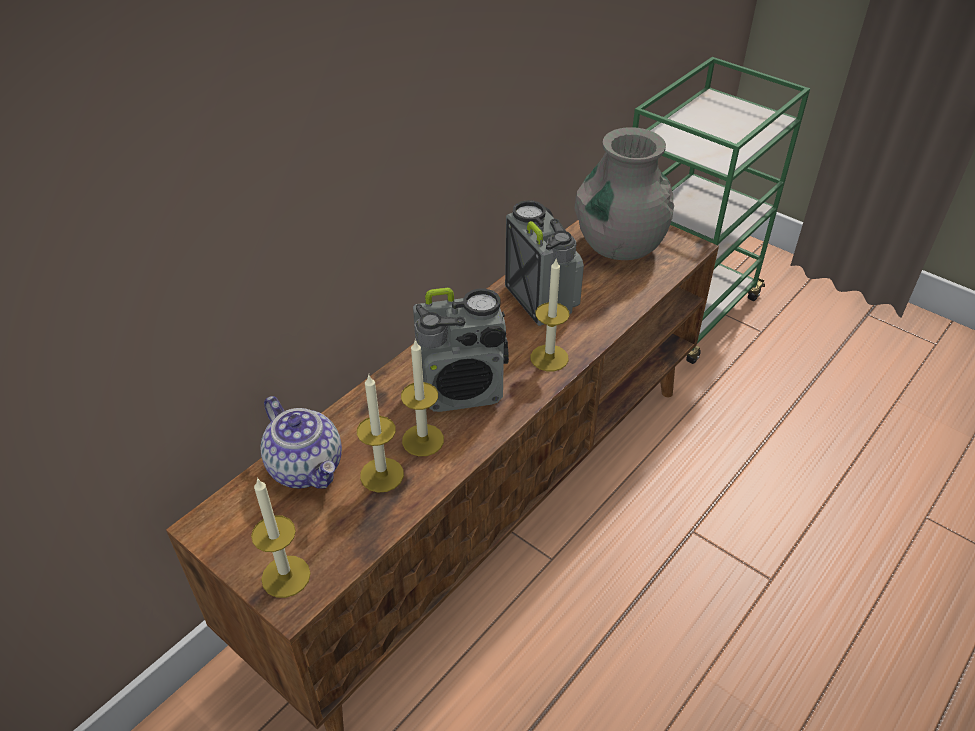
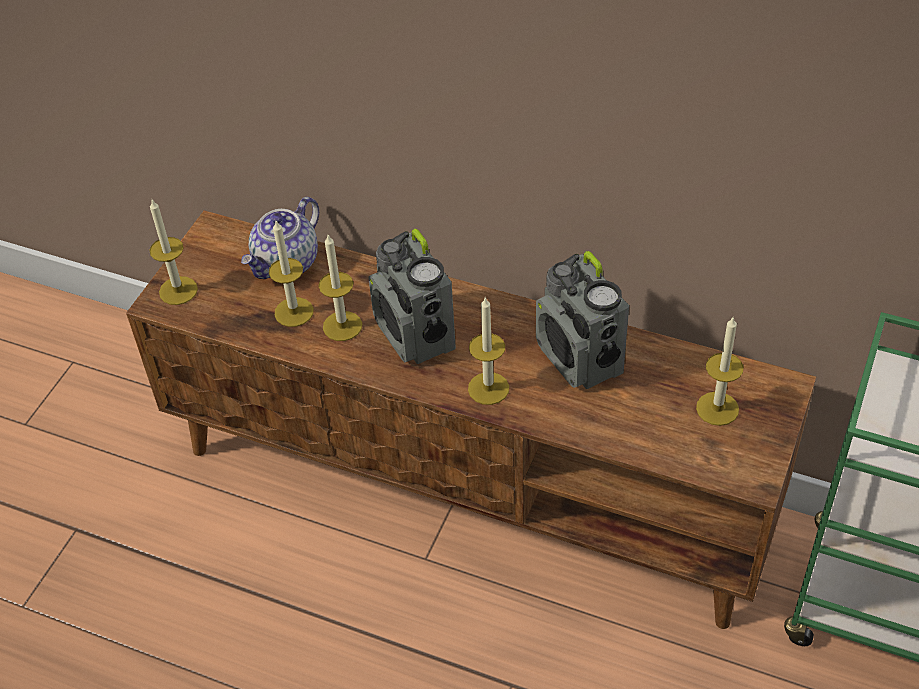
camera: 75 degrees right, 5 degrees up
(540, 299) = (580, 359): radio -> radio turned 105 degrees clockwise
(620, 245) = (717, 408): grey vase -> candle

